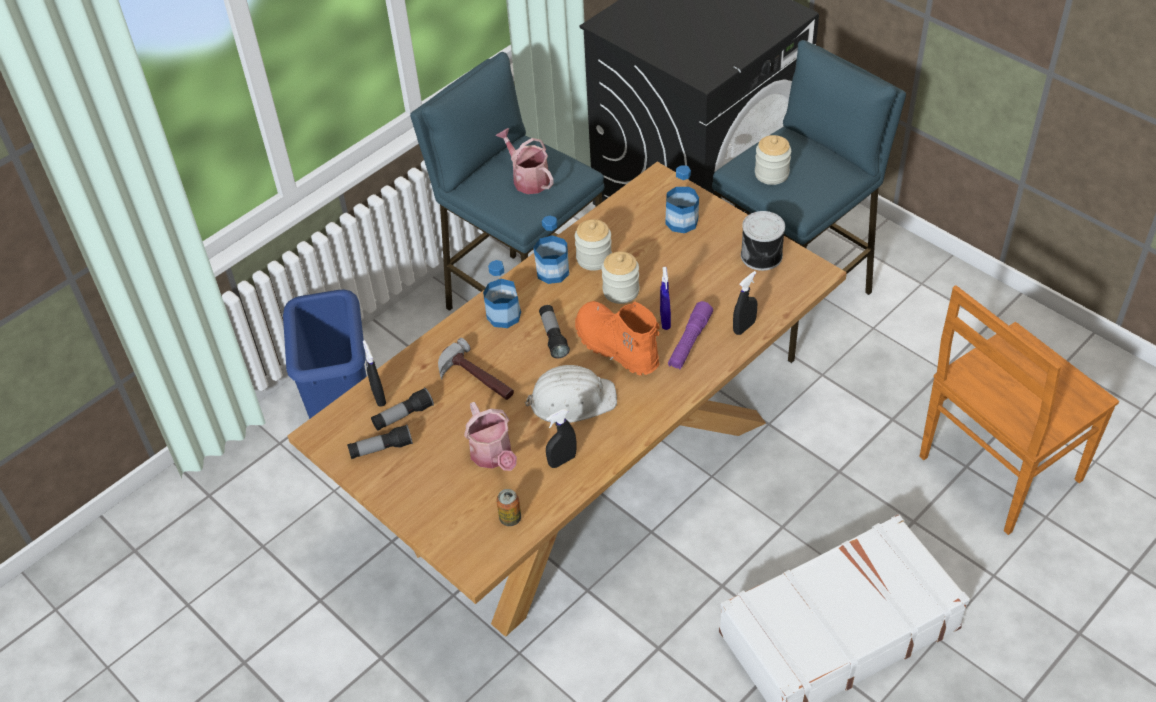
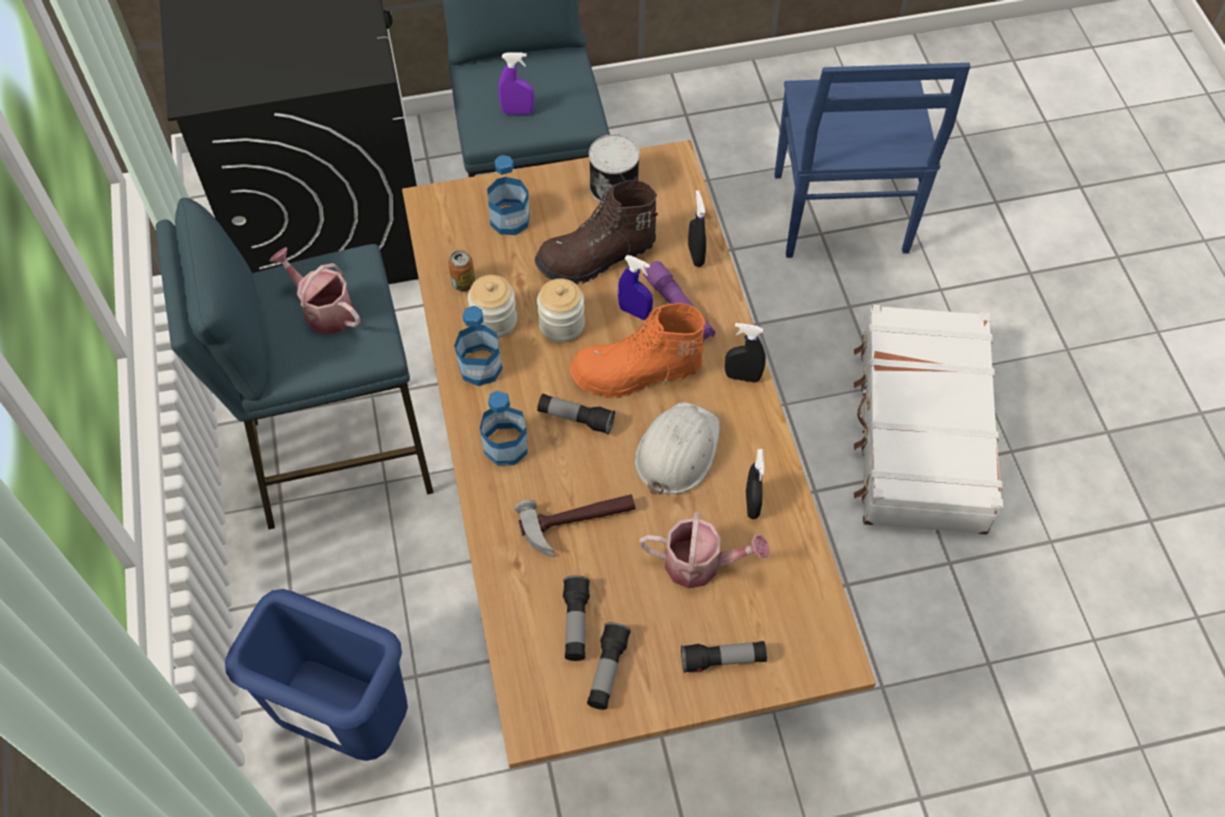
camera: 60 degrees left, 10 degrees up
(379, 397) = (527, 634): black spray bottle -> black spray bottle (742, 376)
(431, 504) = (723, 660): none -> flashlight
(510, 518) = (795, 593): can -> can (463, 283)
(527, 179) = (323, 310): watering can -> watering can turned 45 degrees clockwise
(692, 279) = (597, 258): none -> brown boot
(771, 174) = (517, 112): jar -> purple spray bottle
(996, 470) = (840, 217): brown chair -> blue chair

